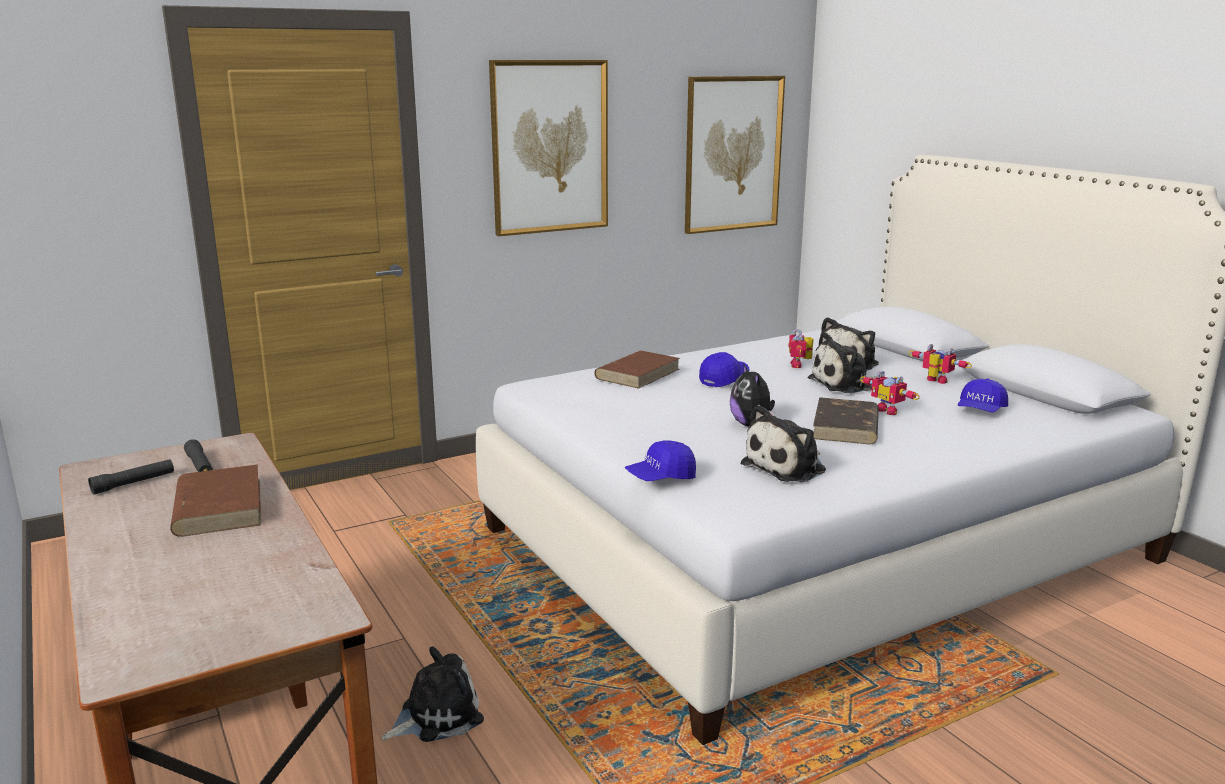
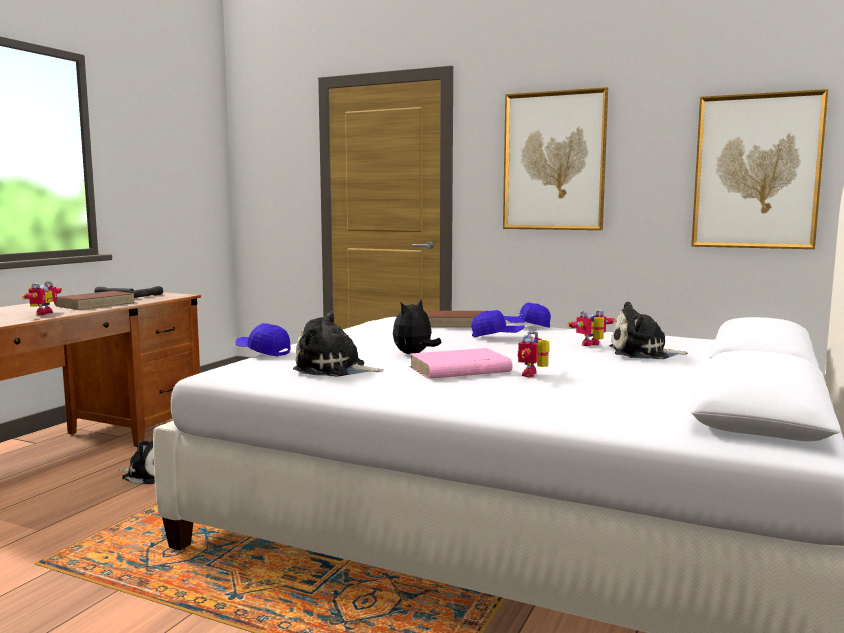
camera: 55 degrees right, 10 degrees down
(844, 384) = (575, 358): plush toy -> none
(846, 426) = (458, 370): brown book -> pink book
(935, 382) = (664, 377): toy robot -> toy robot (41, 313)
(980, 410) = (611, 396): blue cap -> blue cap (526, 326)

